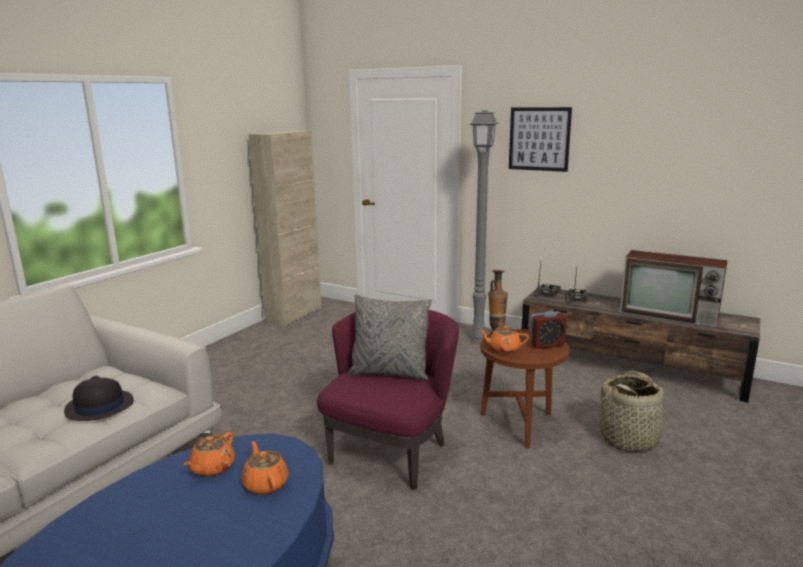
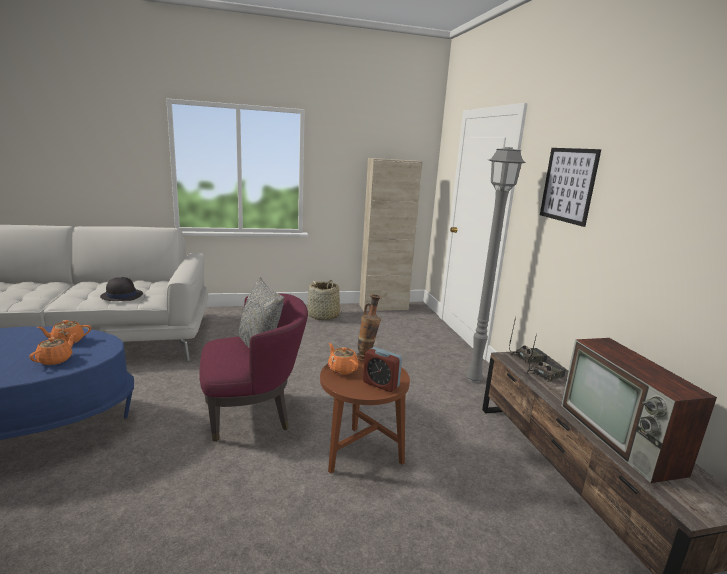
camera: 45 degrees right, 0 degrees up
(629, 439) = (422, 532): basket -> basket (323, 316)

